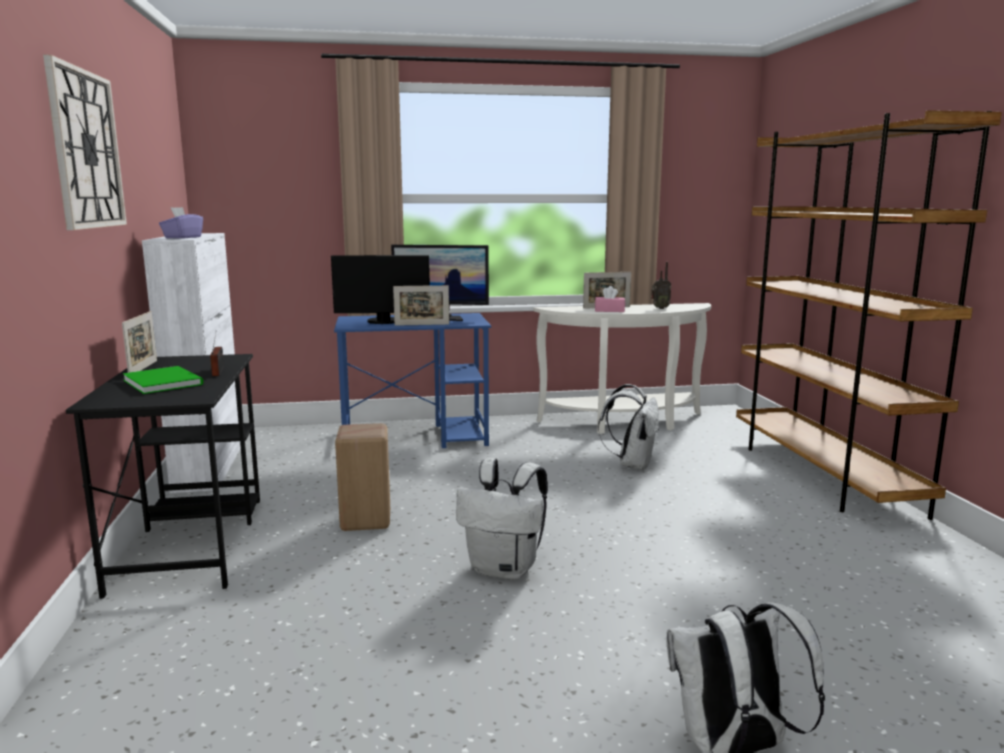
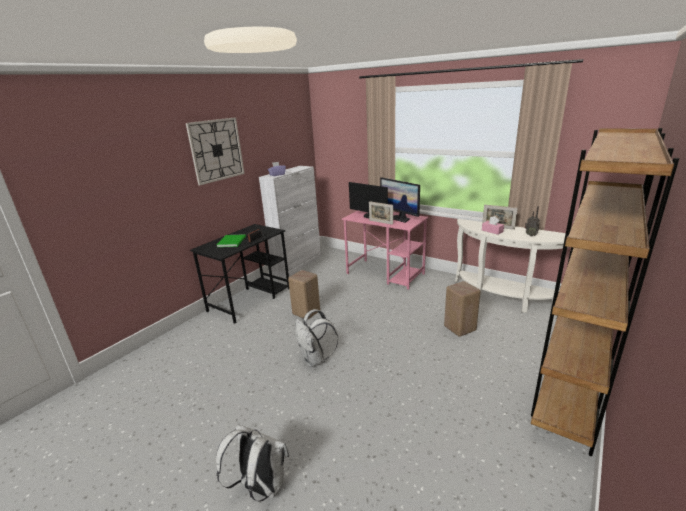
camera: 45 degrees right, 10 degrees up
(143, 368) = (241, 231): picture frame -> none
(416, 437) = (385, 274): blue desk -> pink desk
(632, 464) = (460, 328): white backpack -> beige stool

